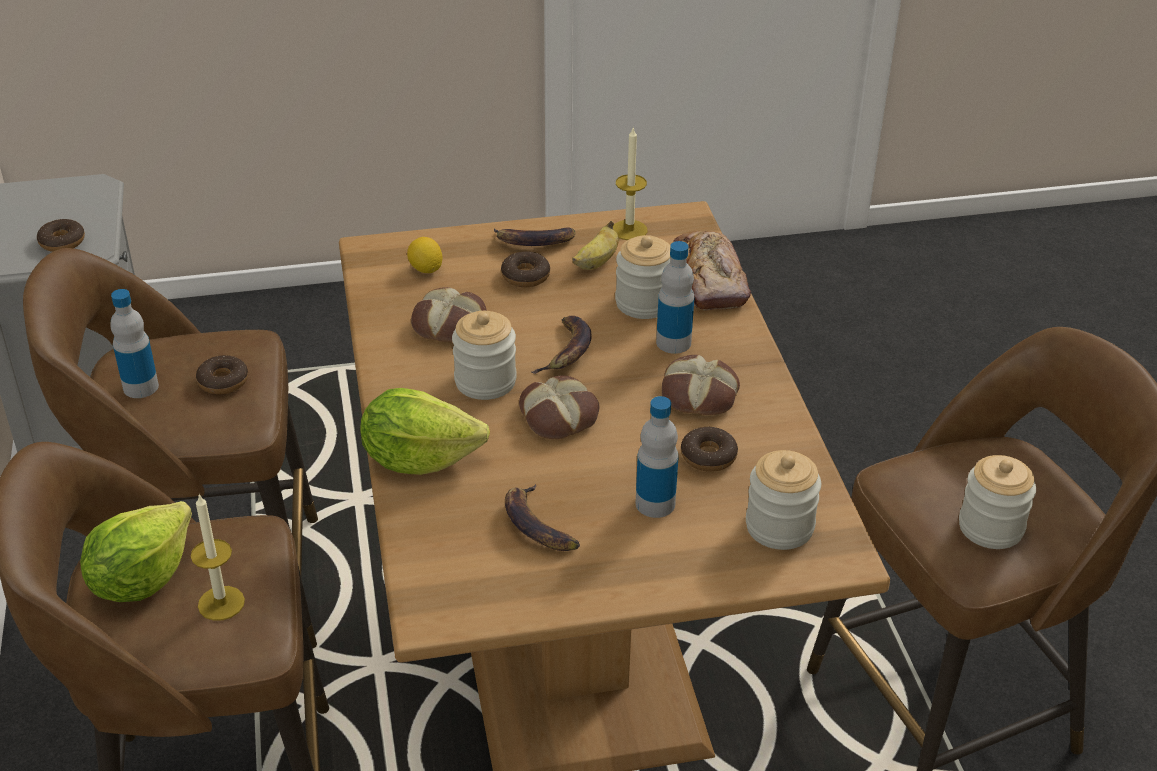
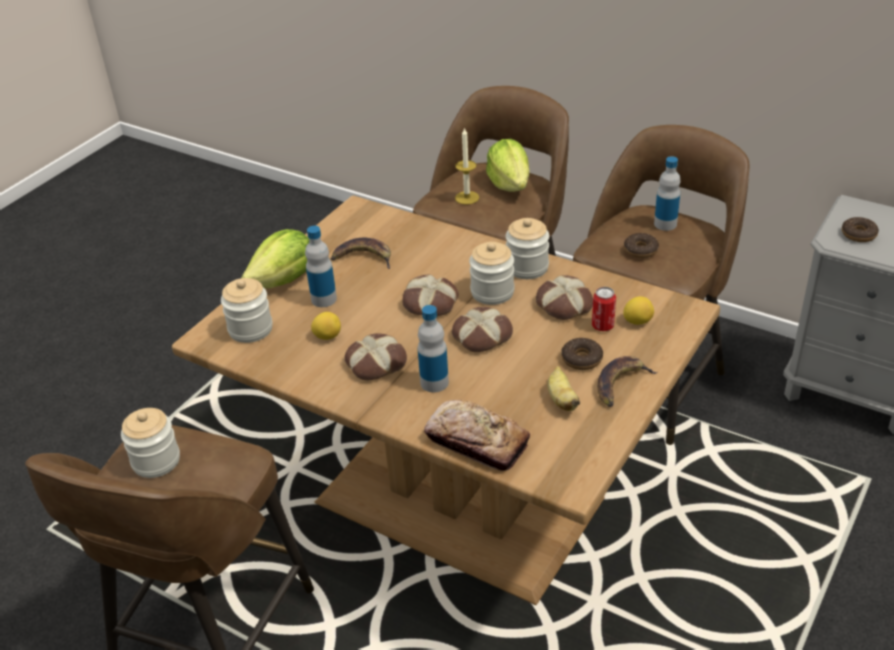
camera: 135 degrees right, 0 degrees up
(419, 458) = (458, 245): lettuce -> lettuce (285, 280)
(458, 286) = (602, 326): none -> can
(566, 351) = (481, 335): banana -> bread
(629, 230) = (586, 441): candle -> none
(644, 303) = (489, 394): jar -> jar (527, 267)
(708, 456) = (327, 336): donut -> lemon

